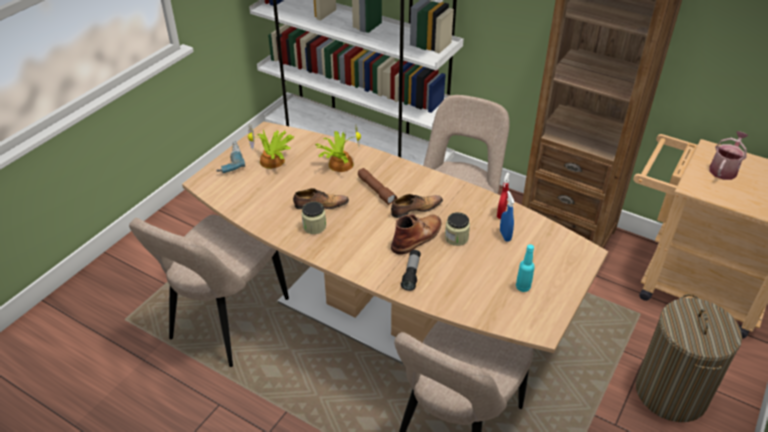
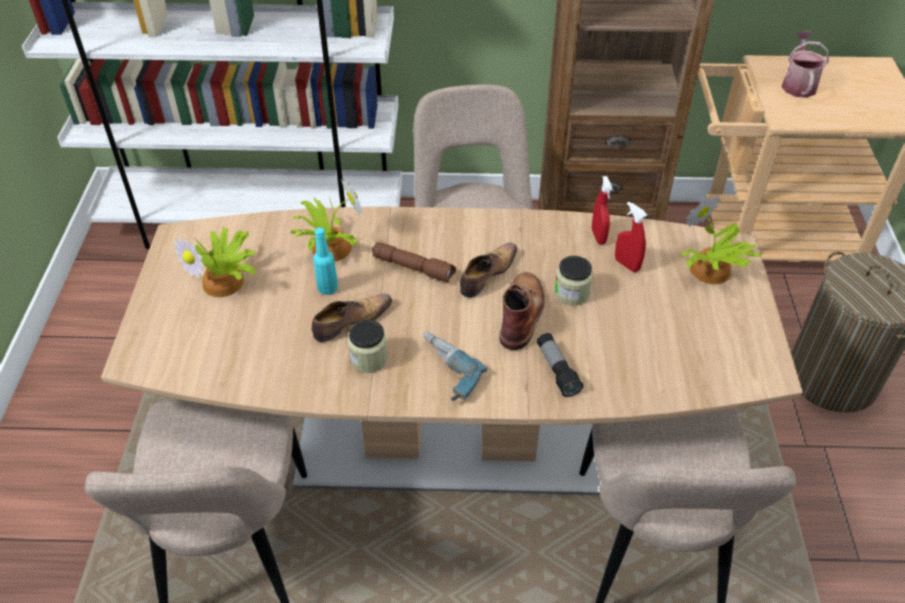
camera: 30 degrees left, 5 degrees up
(229, 161) = (153, 308): power drill -> power drill (443, 371)
(505, 235) = (627, 264): blue spray bottle -> red spray bottle
(522, 287) = (703, 326): turquoise bottle -> turquoise bottle (327, 288)
(556, 259) = (710, 271): none -> potted plant

